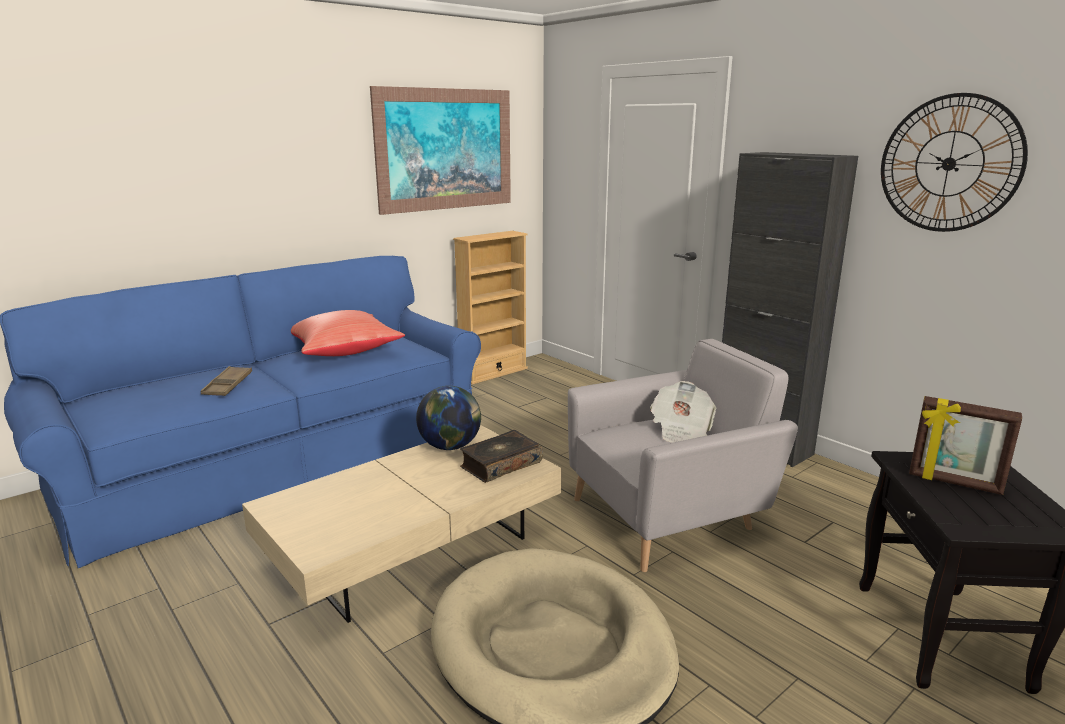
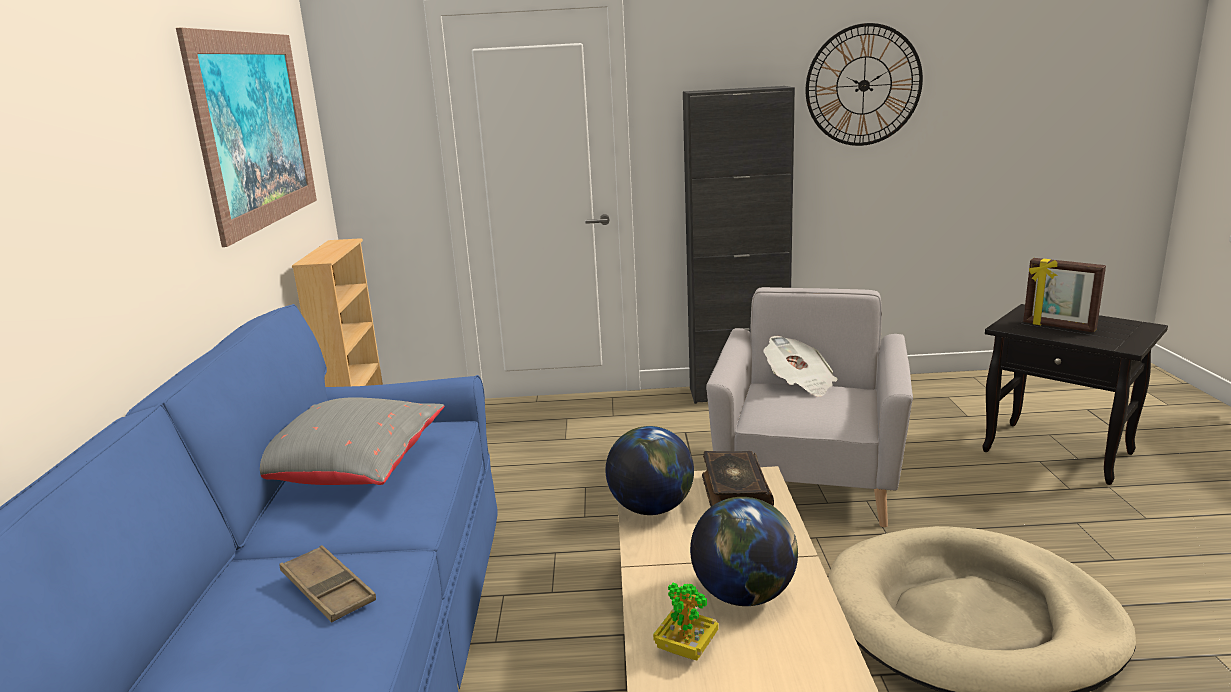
camera: 50 degrees left, 0 degrees up
(306, 502) = (686, 649): none -> potted plant
(343, 351) = (350, 470): red pillow -> grey pillow
(377, 502) = (744, 595): none -> globe
(954, 483) = (1058, 327): picture frame -> picture frame turned 60 degrees clockwise

